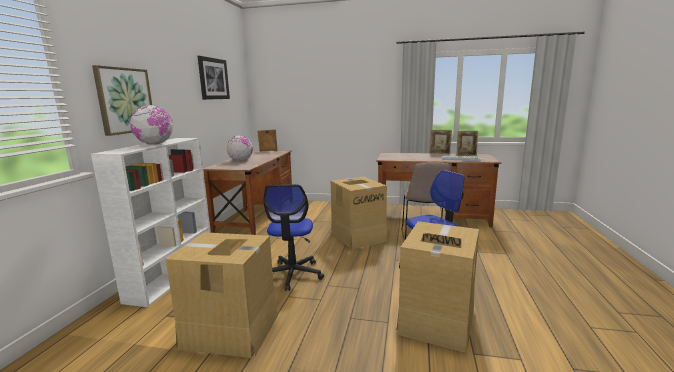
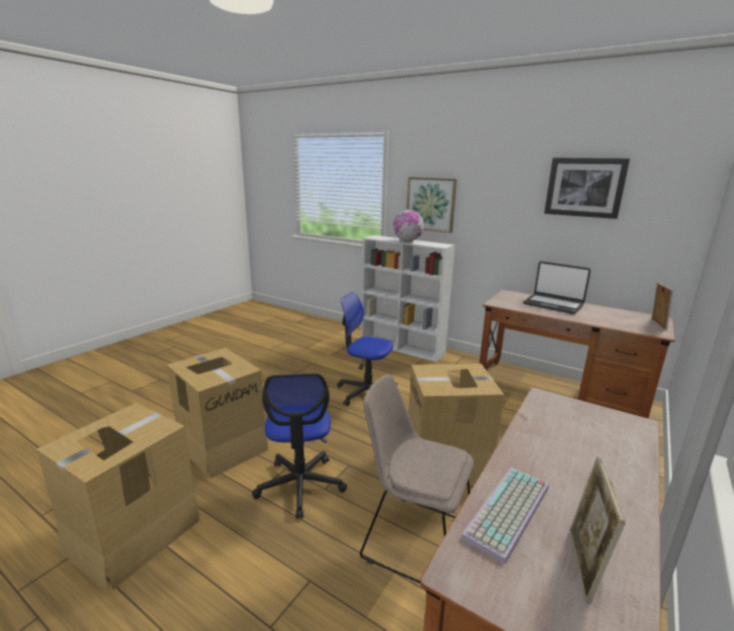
camera: 110 degrees right, 5 degrees up
(230, 330) = (307, 363): cardboard box -> cardboard box (133, 533)
(240, 160) = (553, 304): globe -> laptop
(439, 153) = (638, 519): picture frame -> none

